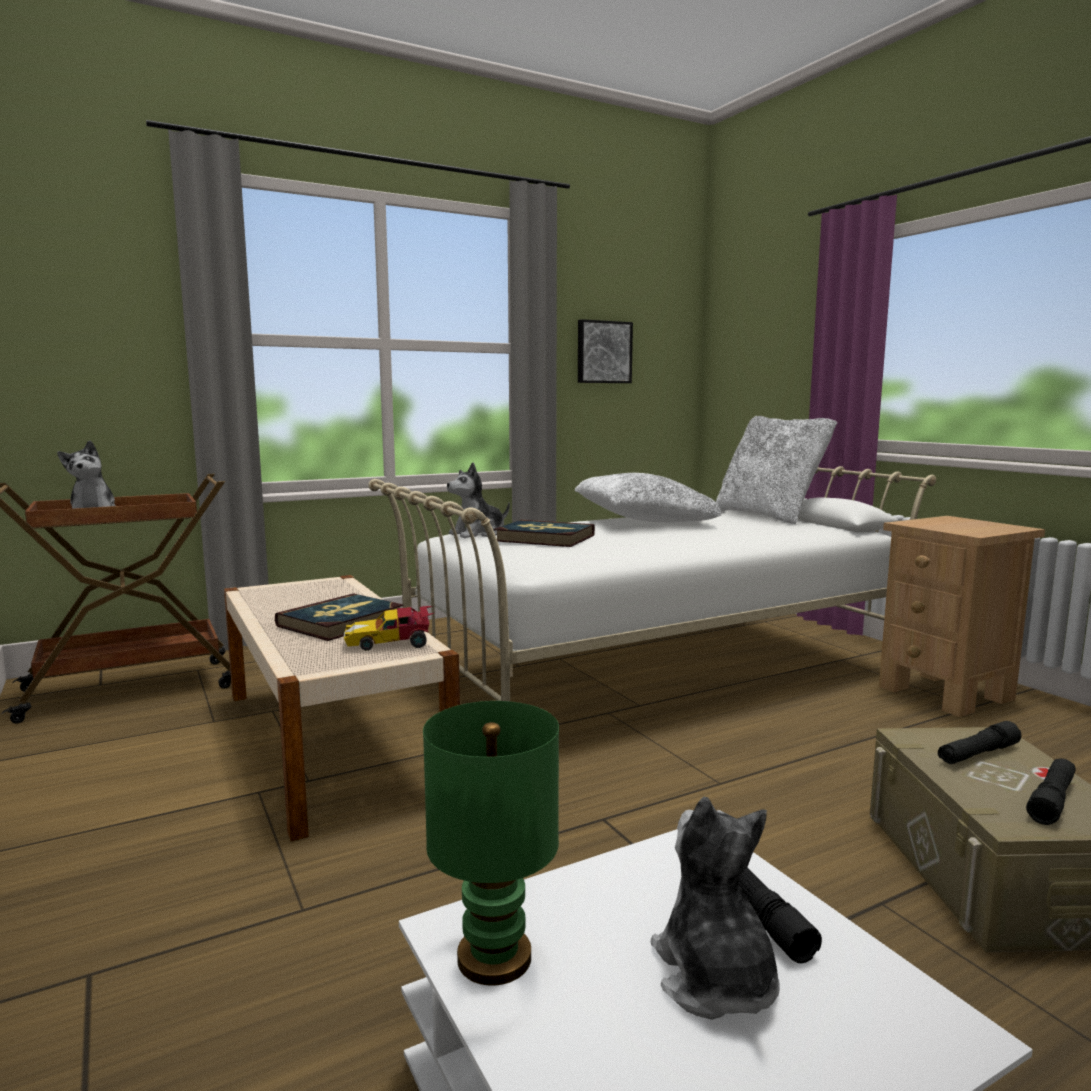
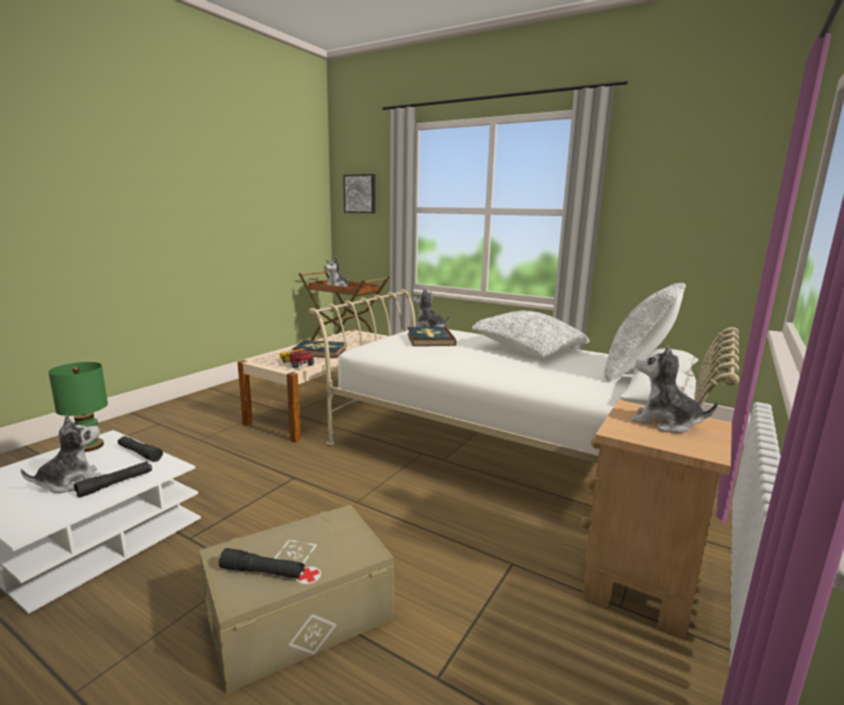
camera: 60 degrees right, 5 degrees up
(603, 352) = (659, 214): picture -> picture (360, 194)
(951, 524) = (664, 423): none -> plush toy
(977, 754) = (326, 543): black flashlight -> black flashlight (139, 453)

